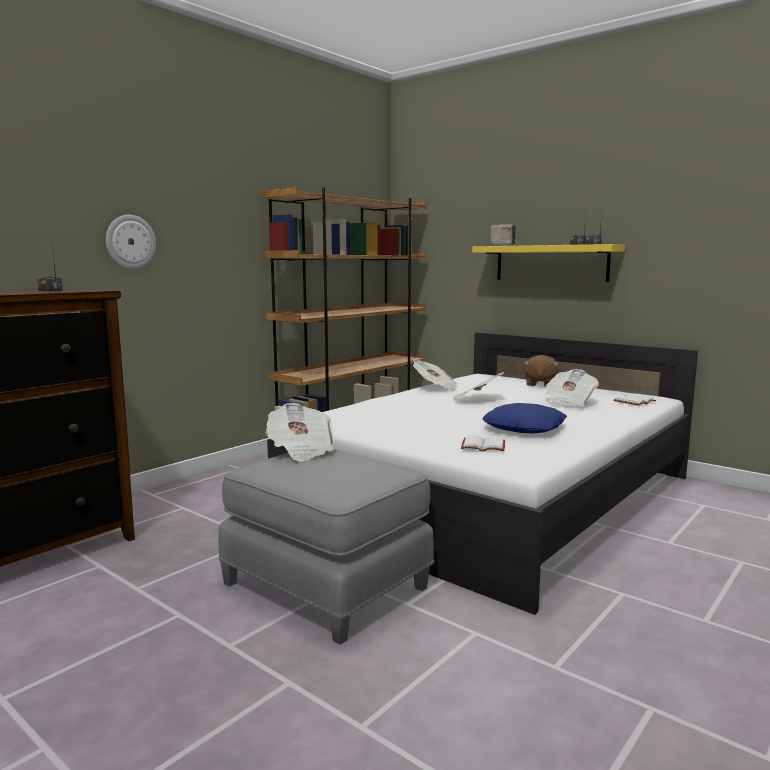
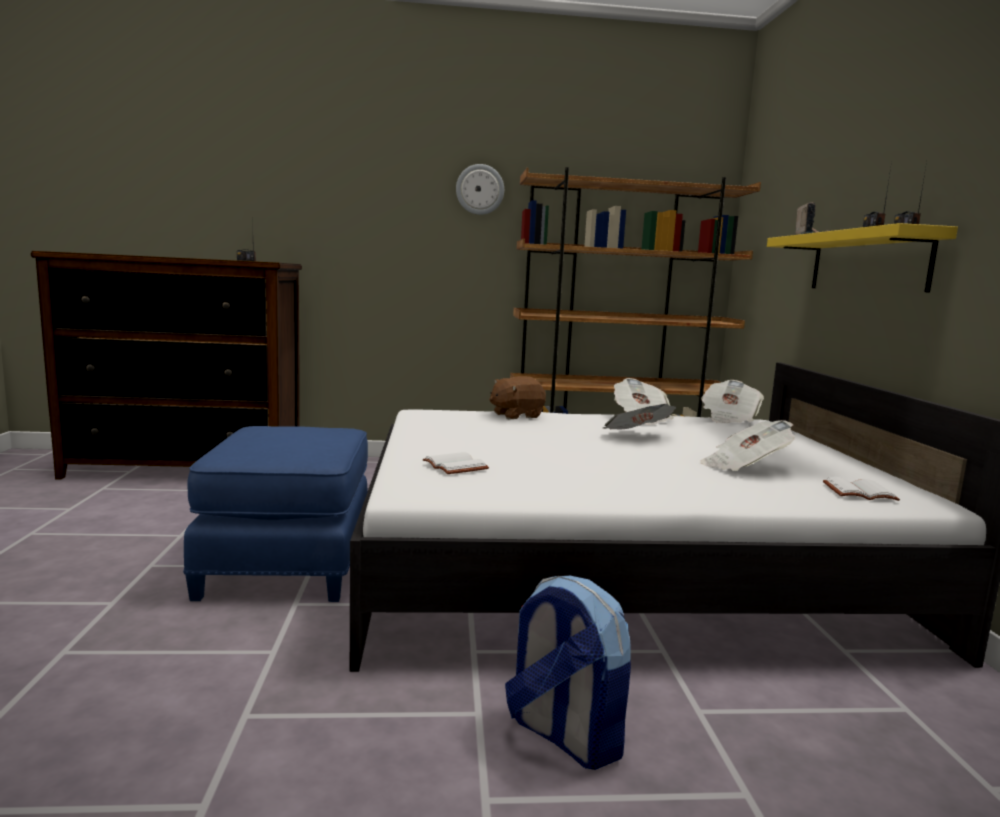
camera: 45 degrees right, 0 degrees up
(130, 242) = (370, 228): wall clock -> wall clock (480, 189)
(301, 450) = (317, 425): newspaper -> newspaper (729, 418)
(327, 584) = (290, 562): grey ottoman -> blue ottoman
(525, 428) = (572, 469): blue pillow -> none
(540, 384) = (798, 444): brown plush toy -> brown plush toy (516, 415)
(663, 580) = (563, 735): none -> backpack

